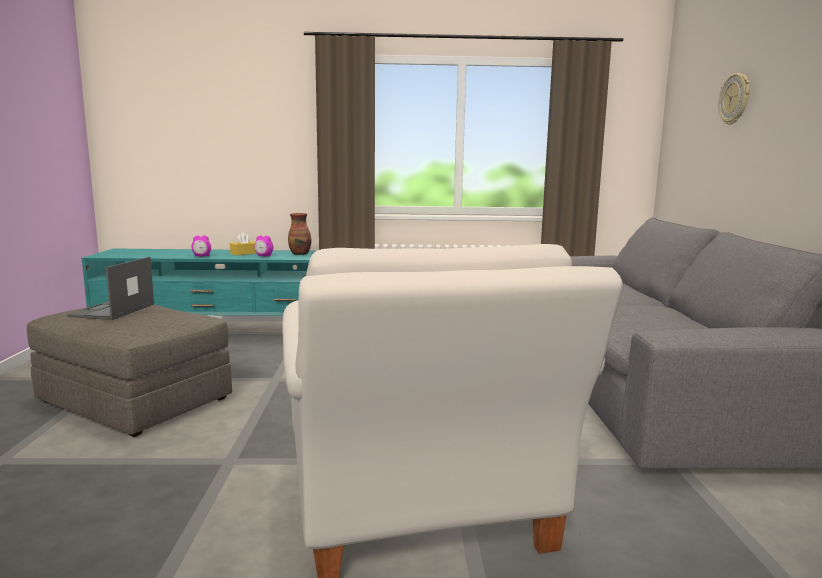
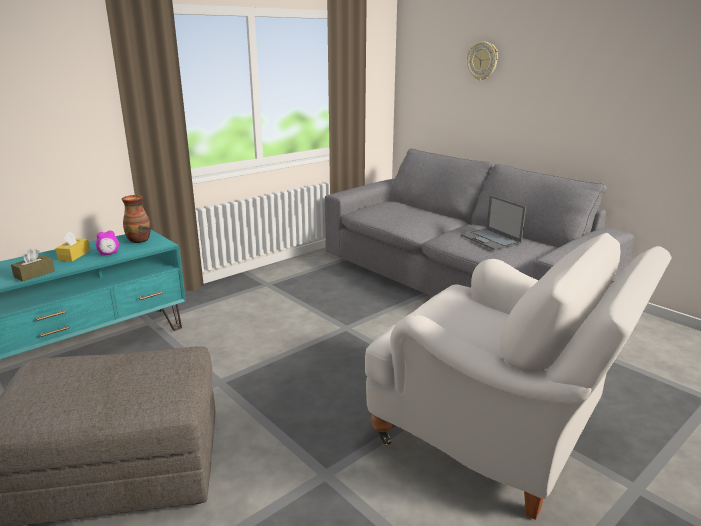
camera: 40 degrees left, 10 degrees up
(112, 310) = (68, 383): laptop -> laptop (491, 239)
(202, 256) = (34, 274): alarm clock -> brown tissue box

